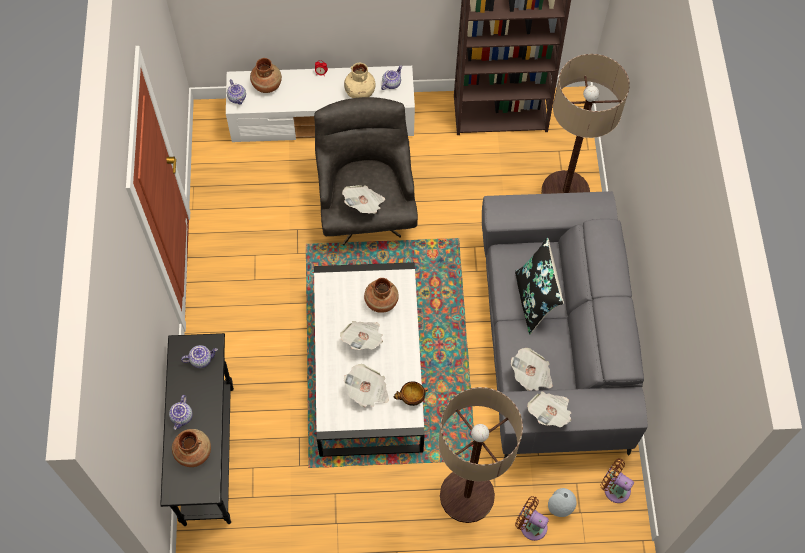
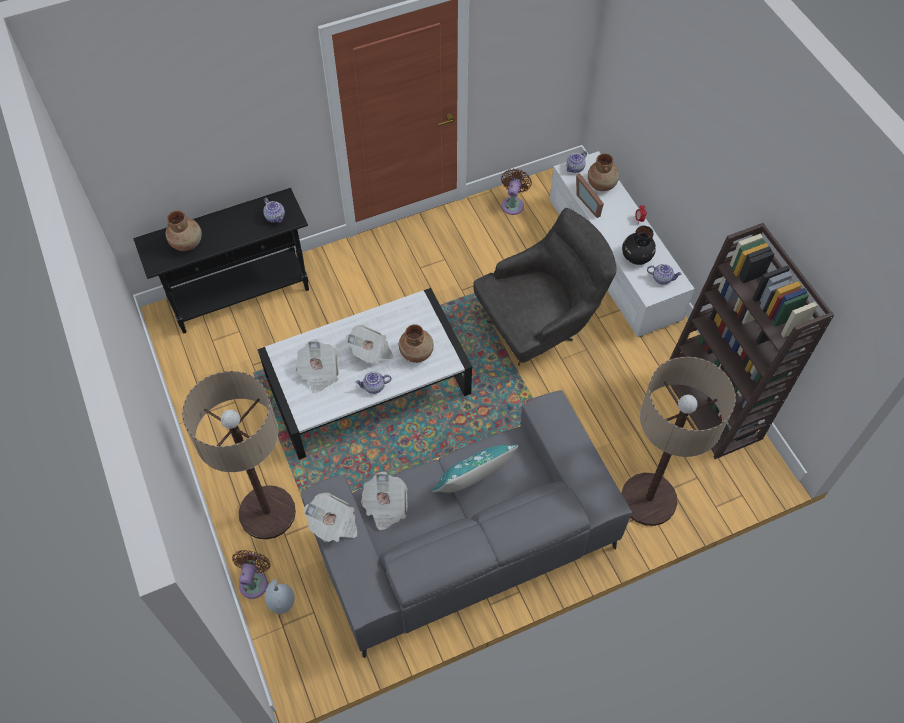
camera: 70 degrees right, 5 degrees down
(182, 417) = (217, 224): teapot -> teapot (374, 387)
(283, 102) = (590, 202): none -> picture frame
(360, 92) = (636, 257): beige vase -> black vase
(364, 204) = (512, 302): newspaper -> none
(411, 398) = (324, 411): bowl -> none
(534, 300) = (473, 484): black pillow -> turquoise pillow
(614, 488) = (320, 653): brown fan -> brown fan (513, 204)

